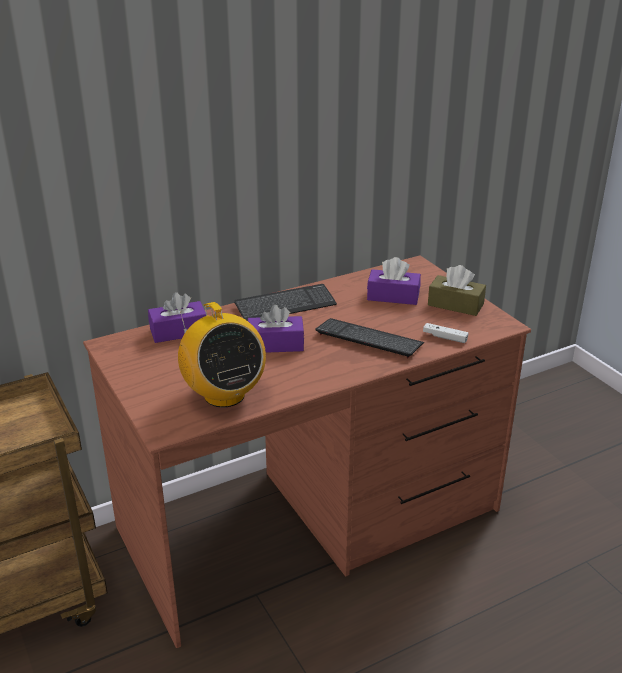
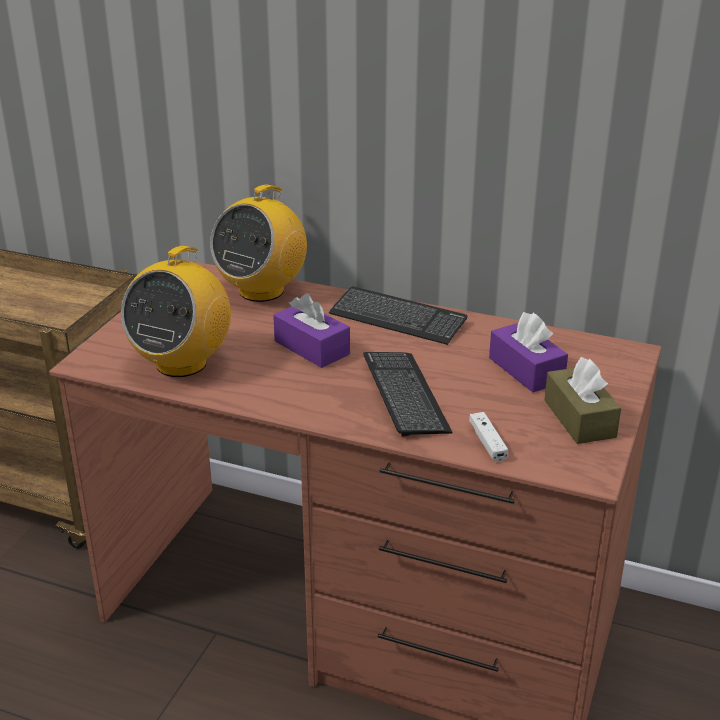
camera: 50 degrees right, 0 degrees up
(178, 331) = (261, 290): purple tissue box -> radio

